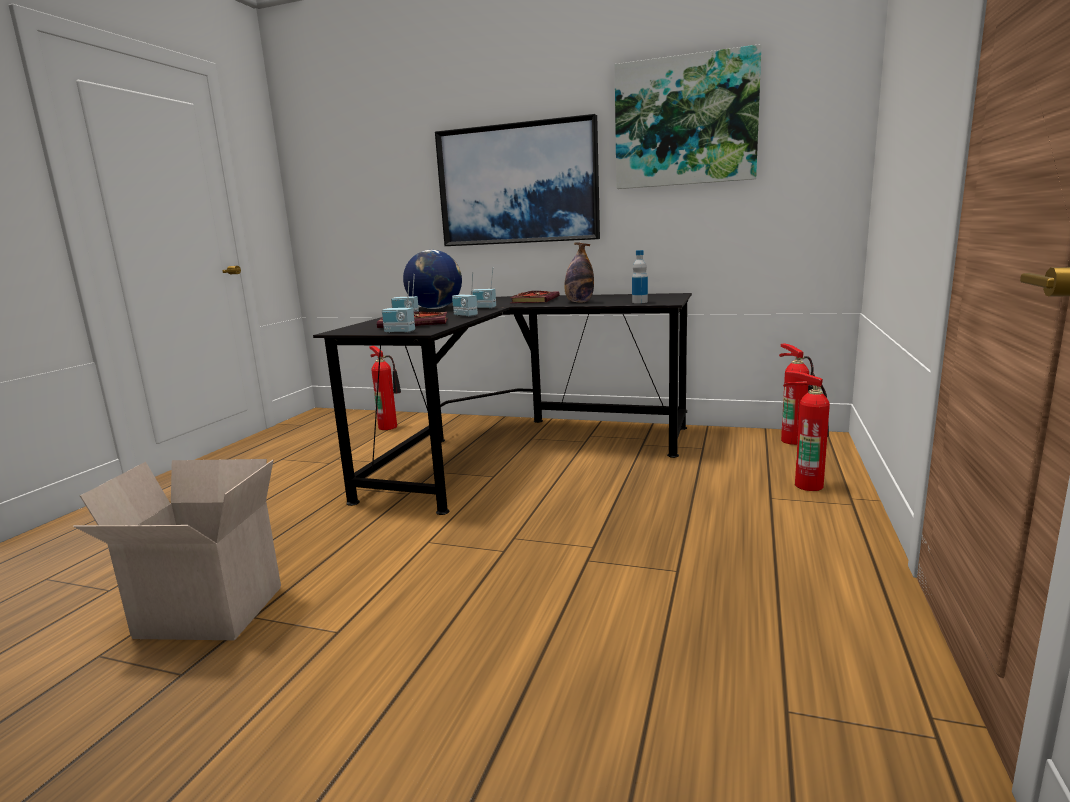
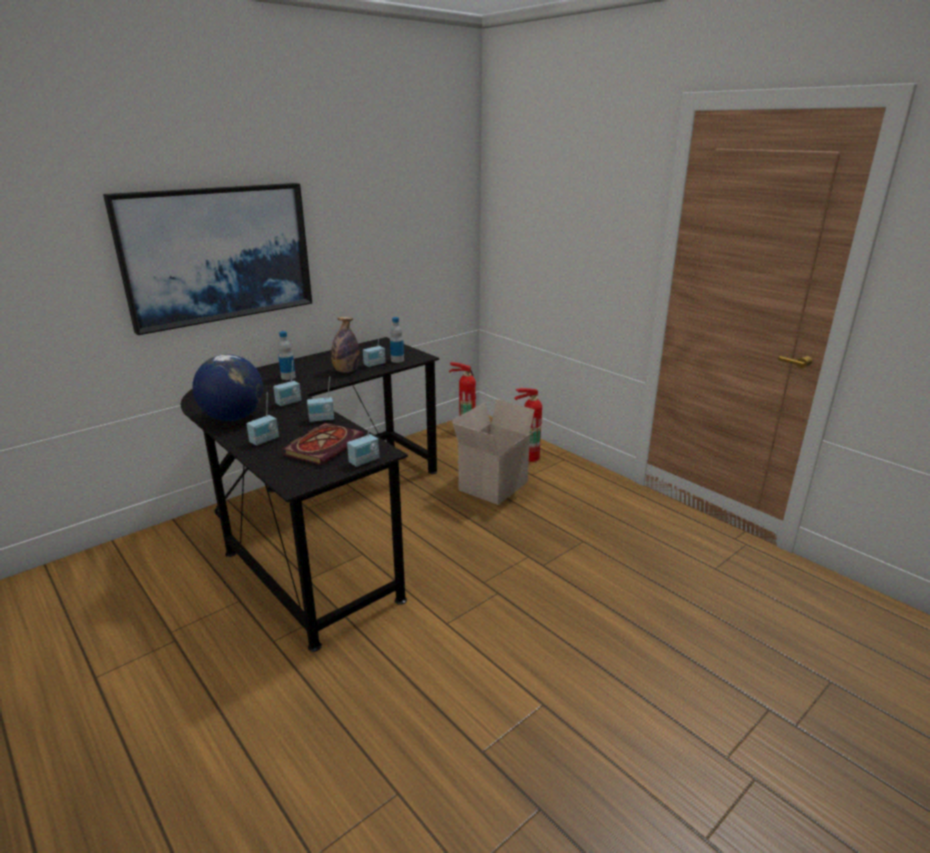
camera: 60 degrees left, 10 degrees up
(206, 614) = (451, 785): cardboard box -> cardboard box (494, 487)
(389, 426) = (125, 571): fire extinguisher -> none
(534, 300) = (288, 377): book -> bottle
(613, 302) = (375, 364): none -> radio
(685, 122) = (369, 192): picture -> none

